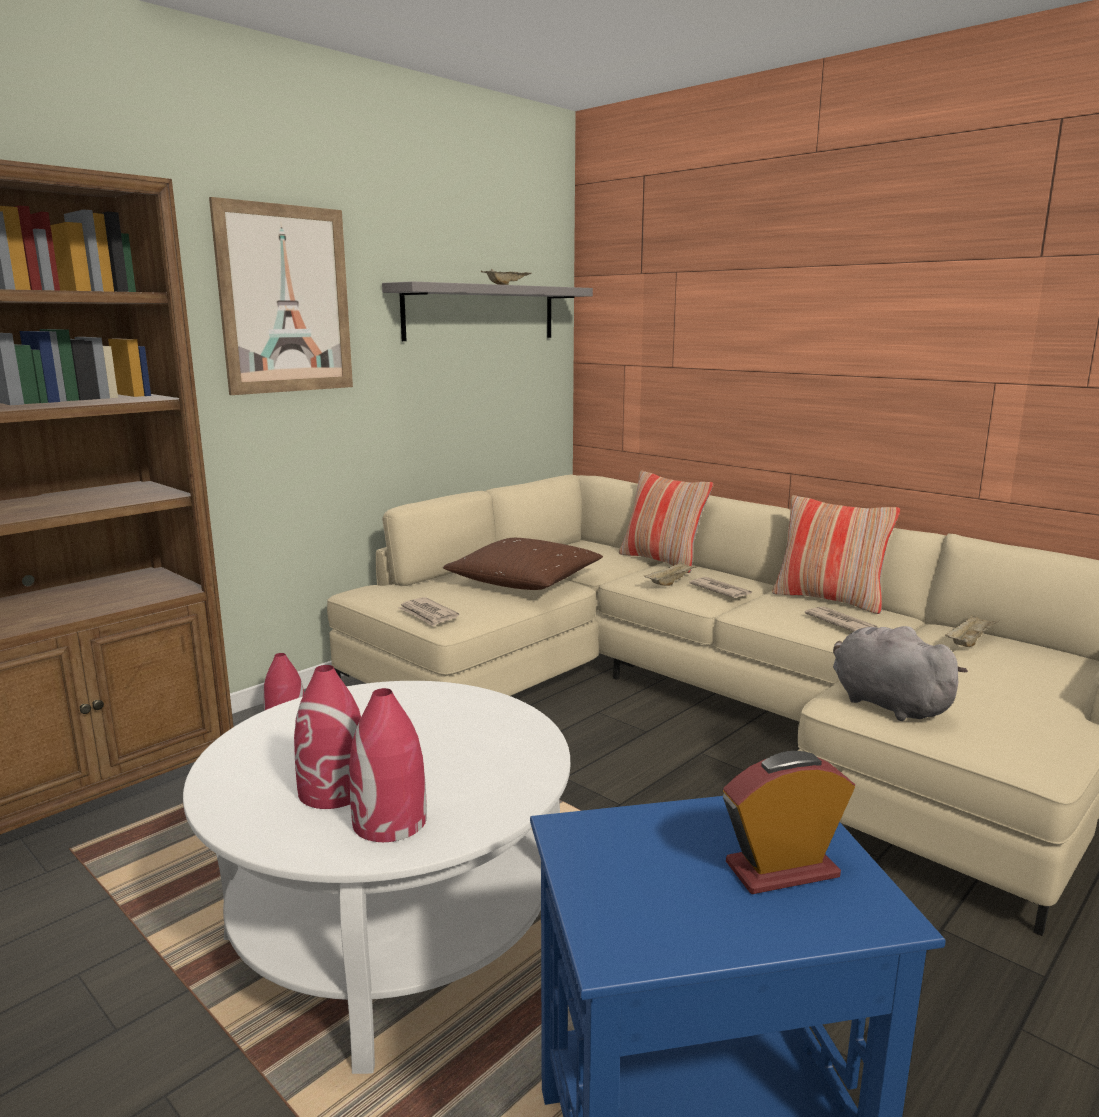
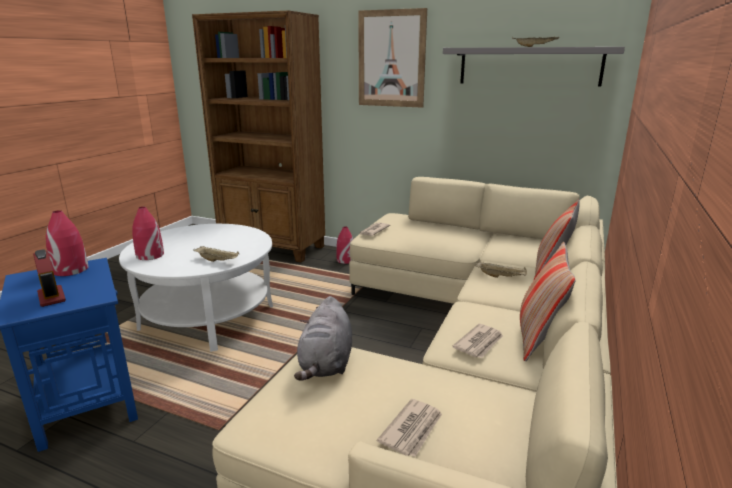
camera: 70 degrees right, 5 degrees up
(334, 791) = (172, 244): red vase -> red vase (70, 270)
(525, 581) = (451, 241): brown pillow -> none
(720, 590) = (505, 294): newspaper -> newspaper (412, 430)
(885, 703) = (326, 363): grey plush toy -> grey plush toy turned 150 degrees clockwise
(969, 642) = (492, 409): beige tray -> beige tray (218, 261)

